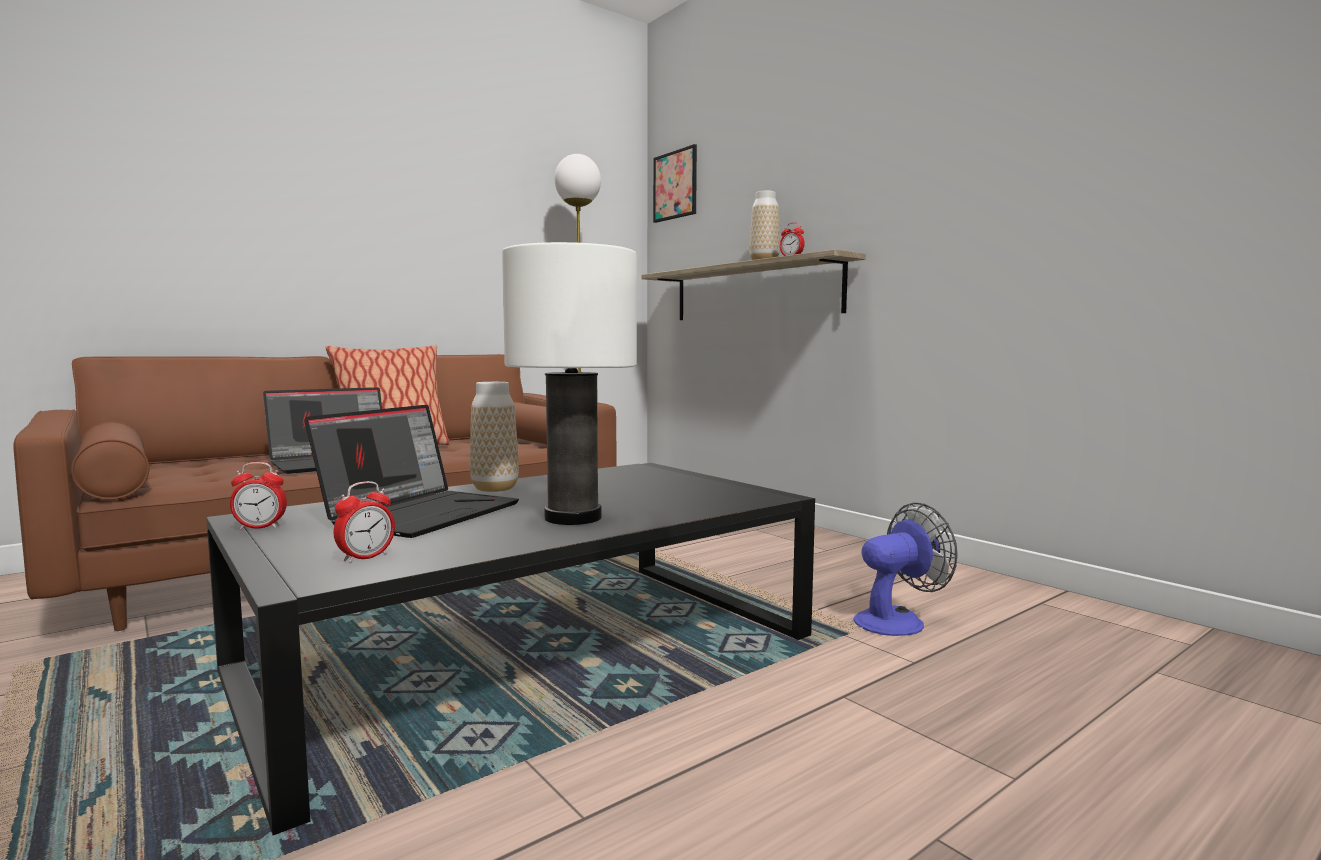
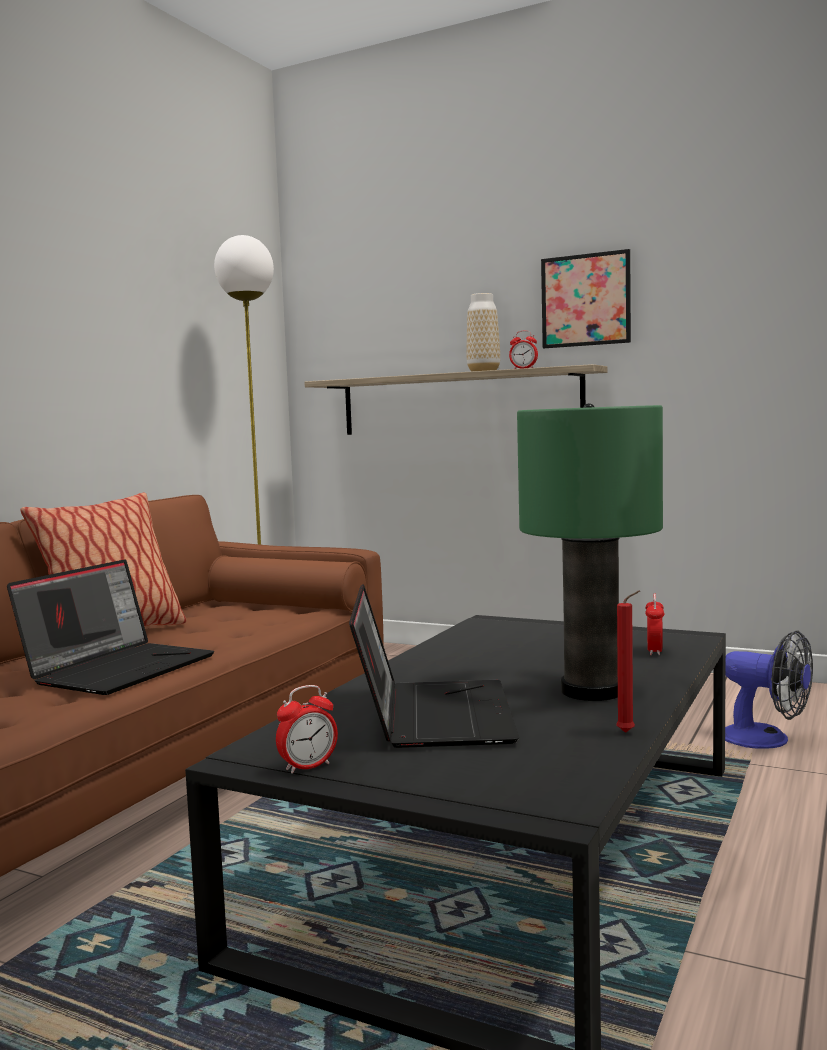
camera: 25 degrees left, 0 degrees up
(366, 557) = (533, 773): alarm clock -> alarm clock (654, 651)
(495, 488) = (415, 672): vase -> none
(509, 547) = (628, 733): none -> red candle
(573, 518) = (592, 691): white table lamp -> green table lamp
(675, 185) = (331, 272): picture -> picture (585, 300)
(898, 620) = (766, 739): fan -> fan turned 90 degrees clockwise

